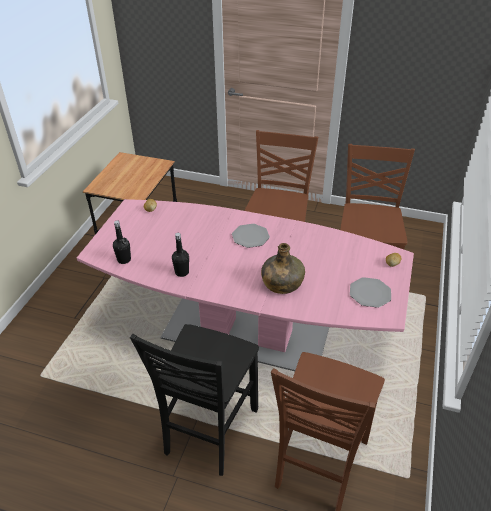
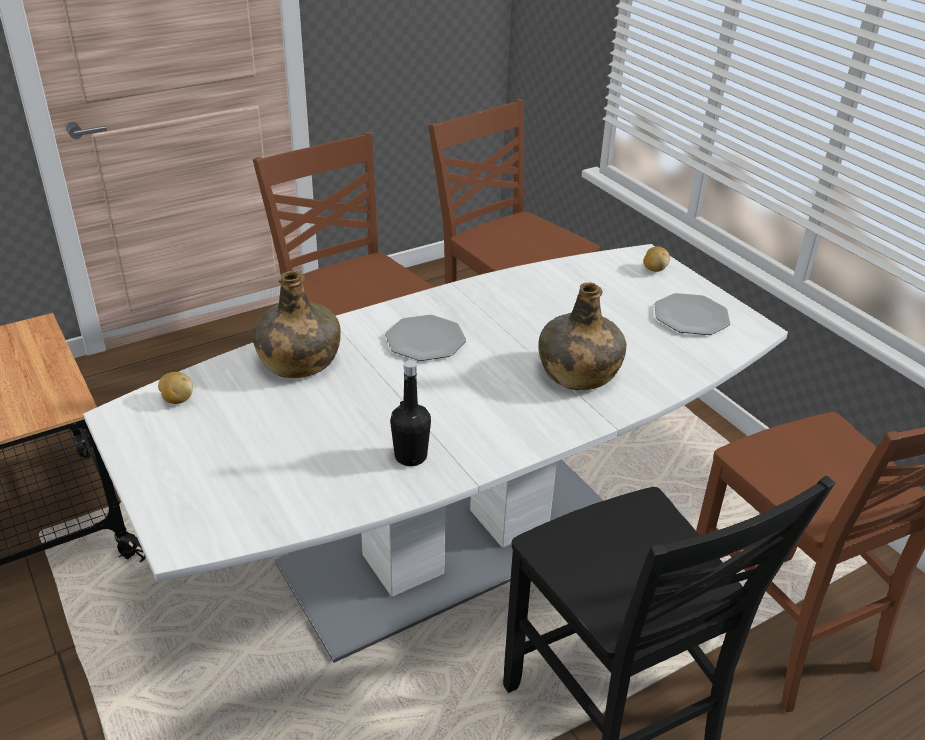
camera: 50 degrees left, 5 degrees down
(124, 260) = (269, 508): black bottle -> none
(200, 219) = (298, 361): none -> green bottle
(246, 333) = (457, 545): pink dining table -> white dining table

